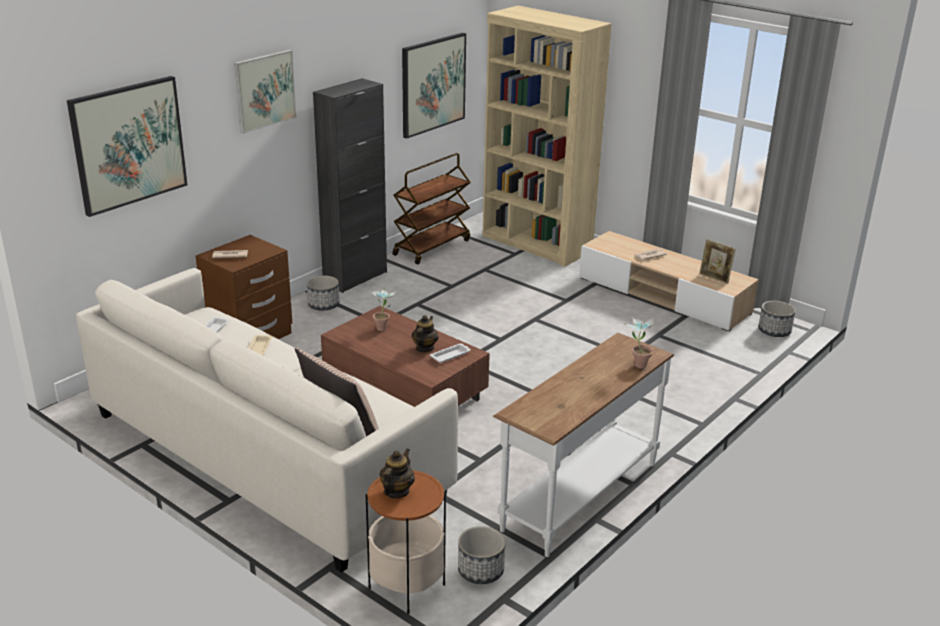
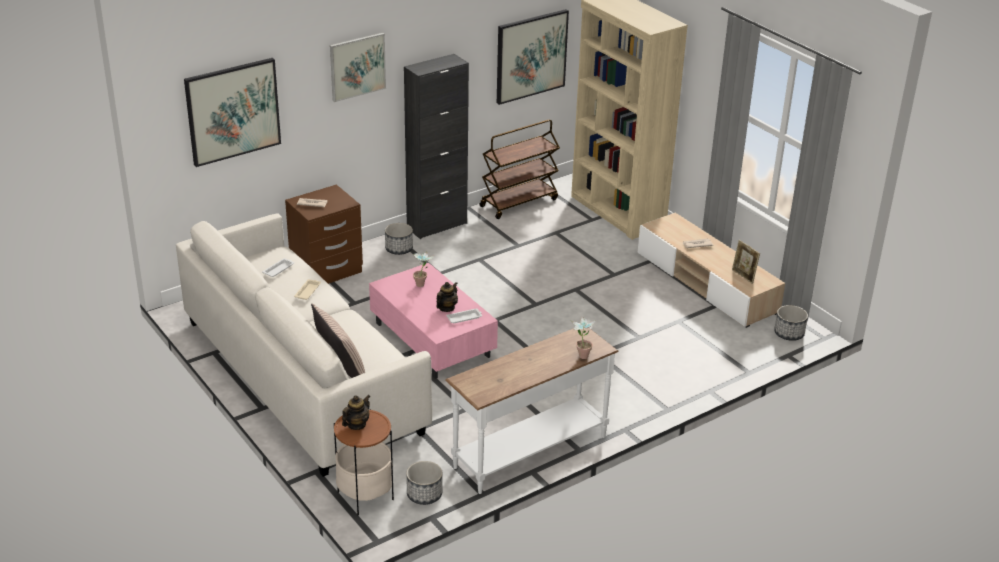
camera: 15 degrees right, 5 degrees up
(403, 390) = (432, 339): brown coffee table -> pink coffee table

